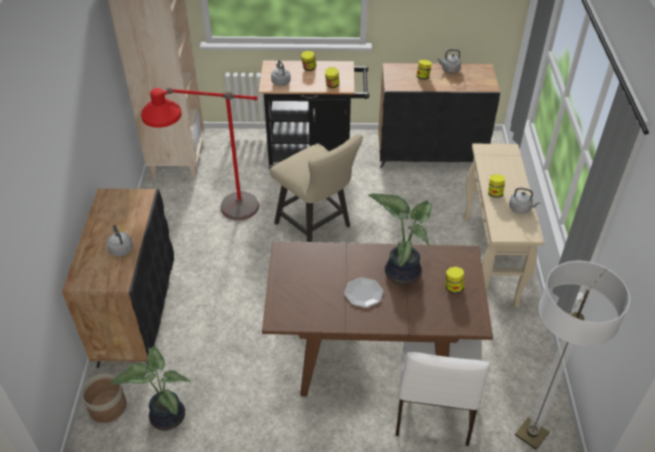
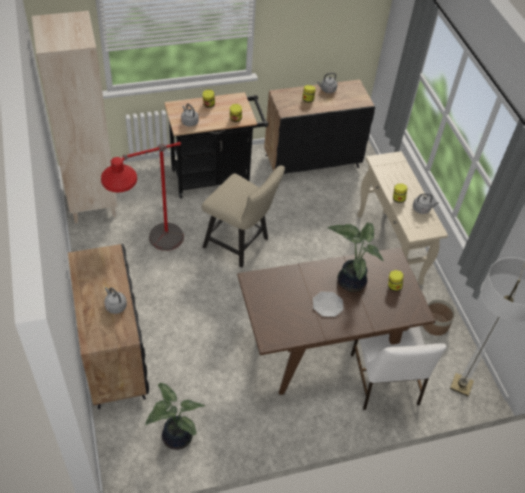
camera: 20 degrees left, 5 degrees up
(108, 406) = (123, 440): planter -> planter (435, 324)

